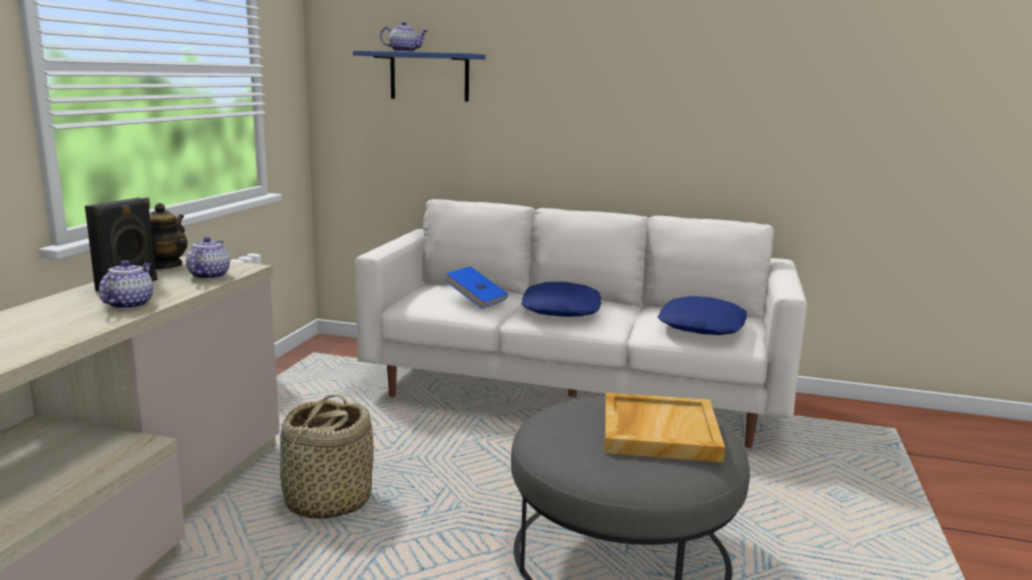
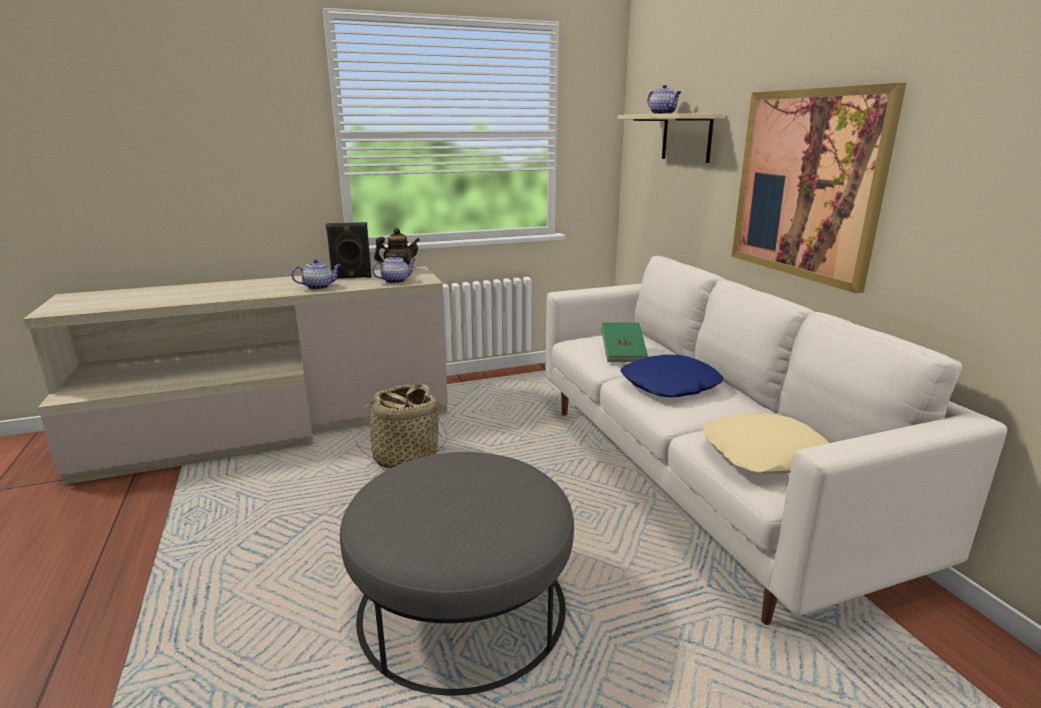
camera: 55 degrees right, 5 degrees up
(429, 76) = (686, 137): blue shelf -> beige shelf
(476, 300) = (623, 354): blue book -> green book
(597, 117) = (807, 185): none -> picture
(658, 431) = (470, 509): beige tray -> none
(702, 326) = (765, 455): blue pillow -> beige pillow

